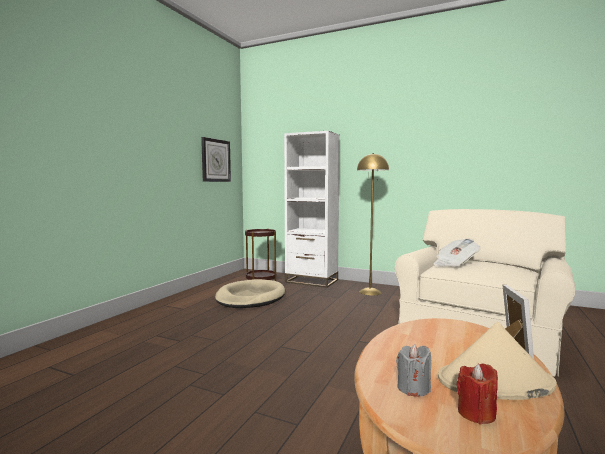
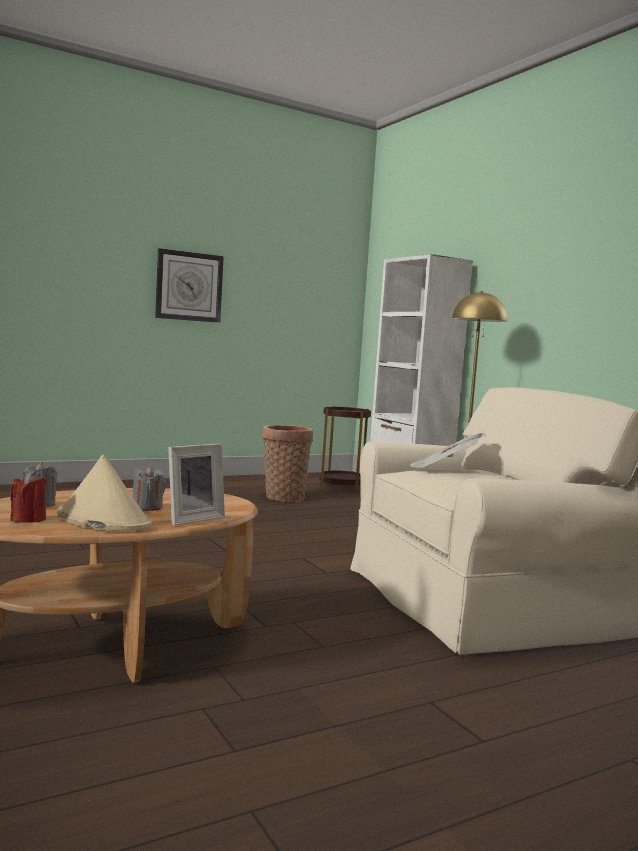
camera: 35 degrees right, 0 degrees up
(215, 160) = (306, 300): wall clock -> wall clock (189, 286)
(250, 297) = (283, 497): beige dog bed -> basket
(457, 353) = (147, 507): none -> grey candle

